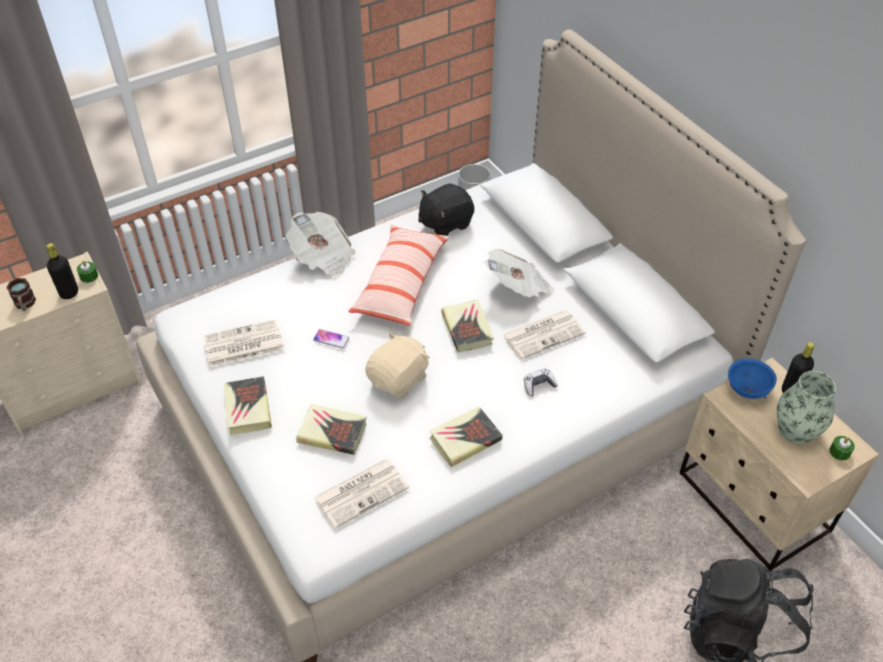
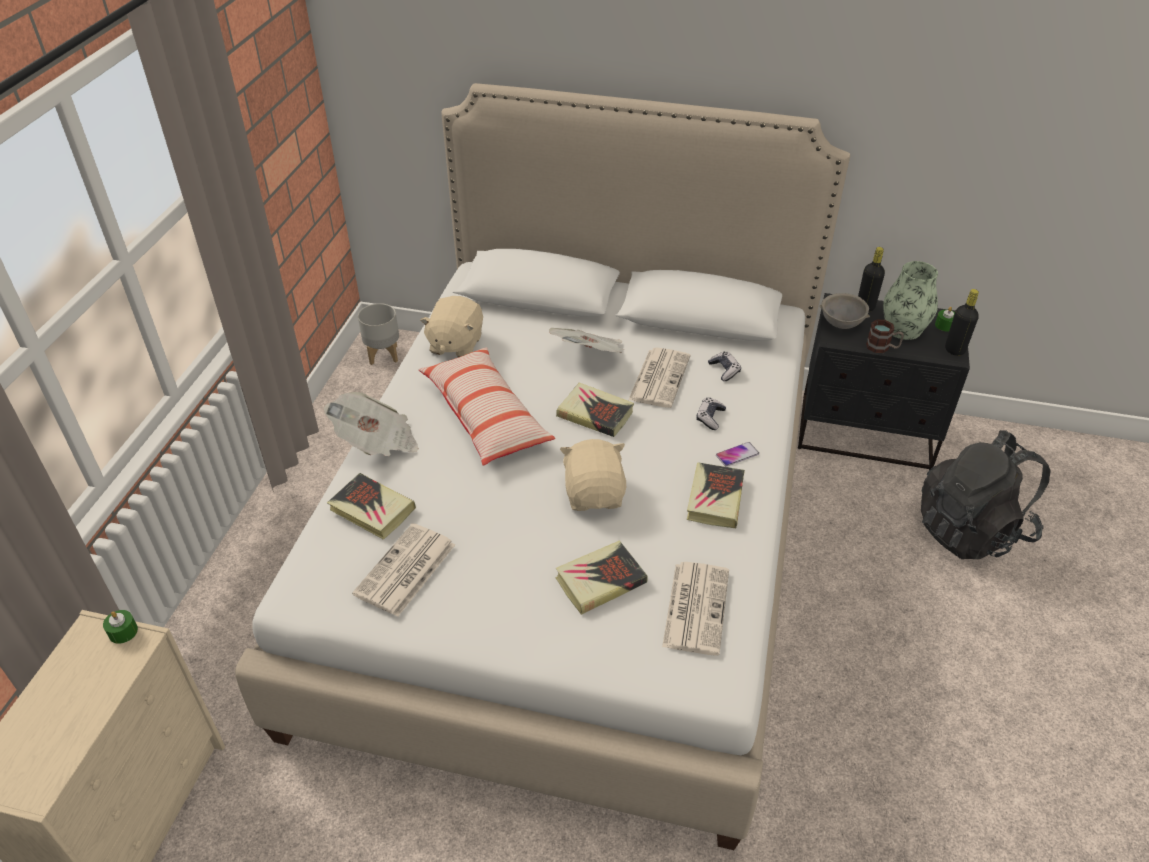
camera: 45 degrees left, 5 degrees down
(25, 305) = (71, 722): mug -> mug (882, 347)
(69, 293) = (120, 667): black bottle -> black bottle (954, 350)
(248, 408) = (491, 623): book -> book (372, 510)
(331, 339) = (488, 504): phone -> phone (737, 455)
(445, 223) = (455, 344): black plush toy -> beige plush toy
(596, 360) = (724, 370): none -> game controller
(746, 390) = (841, 325): blue bowl -> grey bowl
(753, 503) = (866, 433): beige nightstand -> black nightstand

